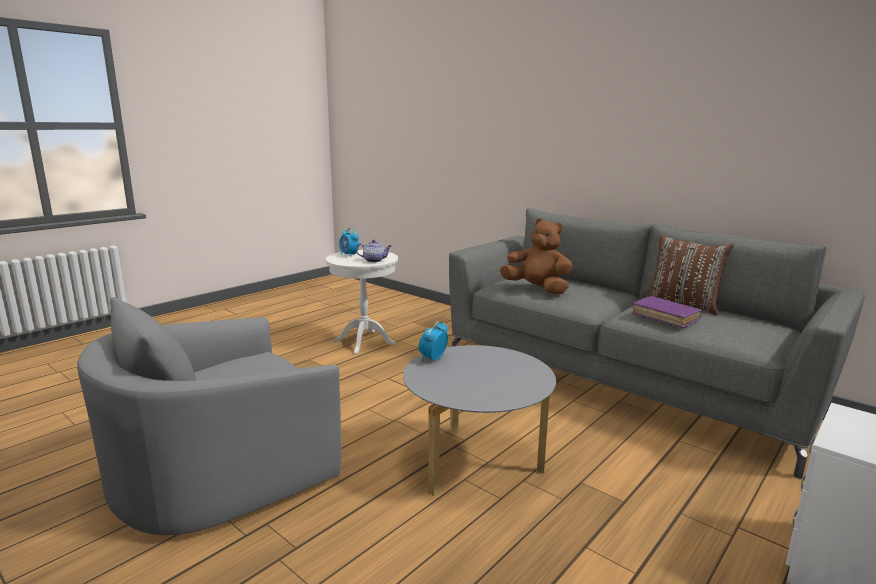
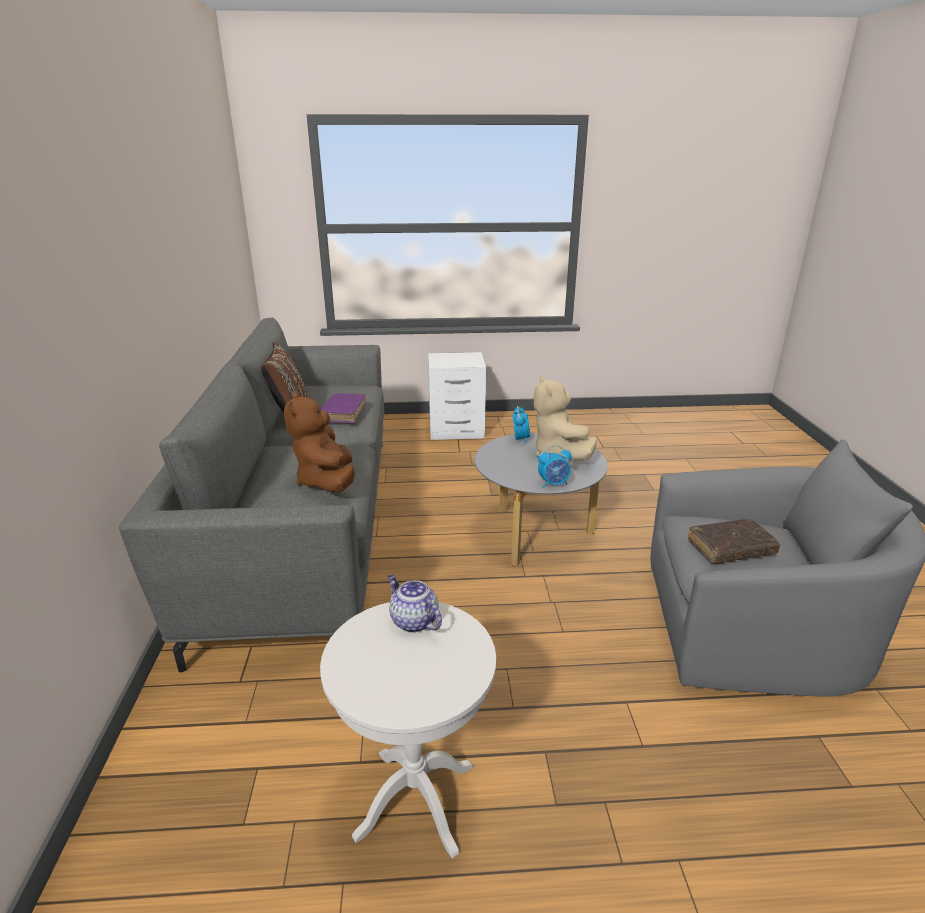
camera: 135 degrees left, 10 degrees up
(251, 367) = (730, 548): none -> brown book
(349, 255) = (418, 682): alarm clock -> alarm clock (520, 439)
(475, 385) = (558, 453): none -> beige plush toy

